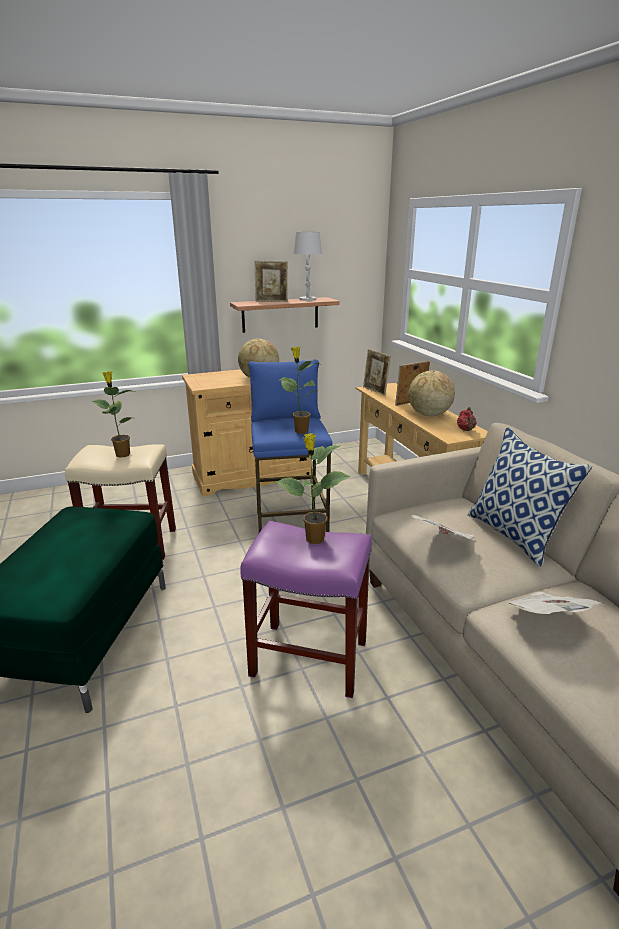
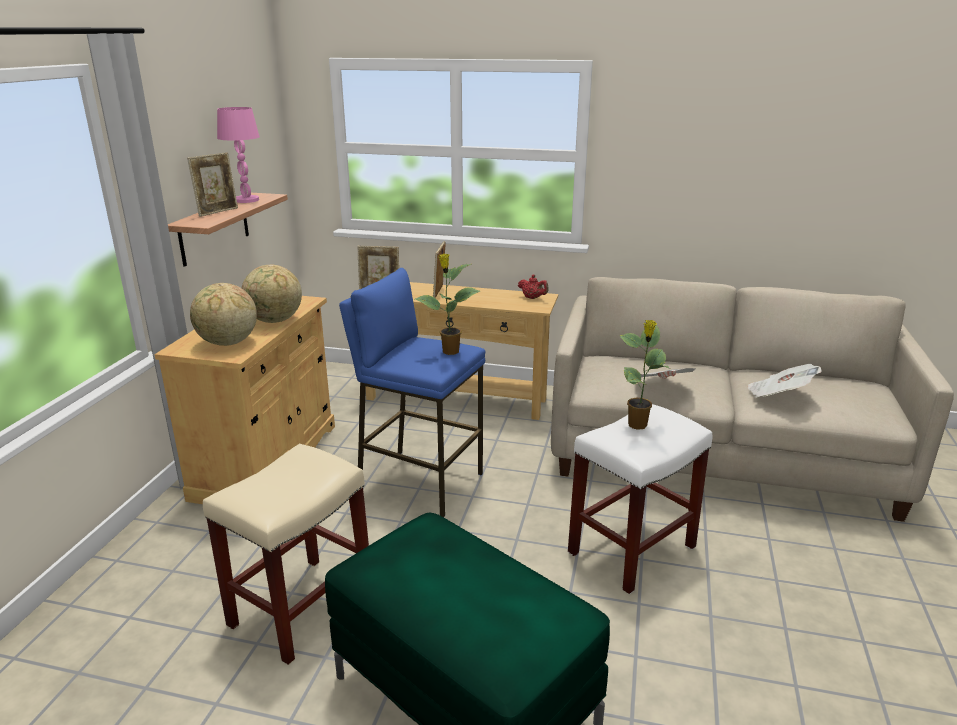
camera: 55 degrees left, 0 degrees up
(122, 454) = (295, 476): potted plant -> none
(307, 299) = (246, 200): white table lamp -> pink table lamp
(310, 658) = (632, 549): purple stool -> white stool
(428, 415) = (478, 297): globe -> globe (228, 343)
(514, 535) = (671, 362): pillow -> none

